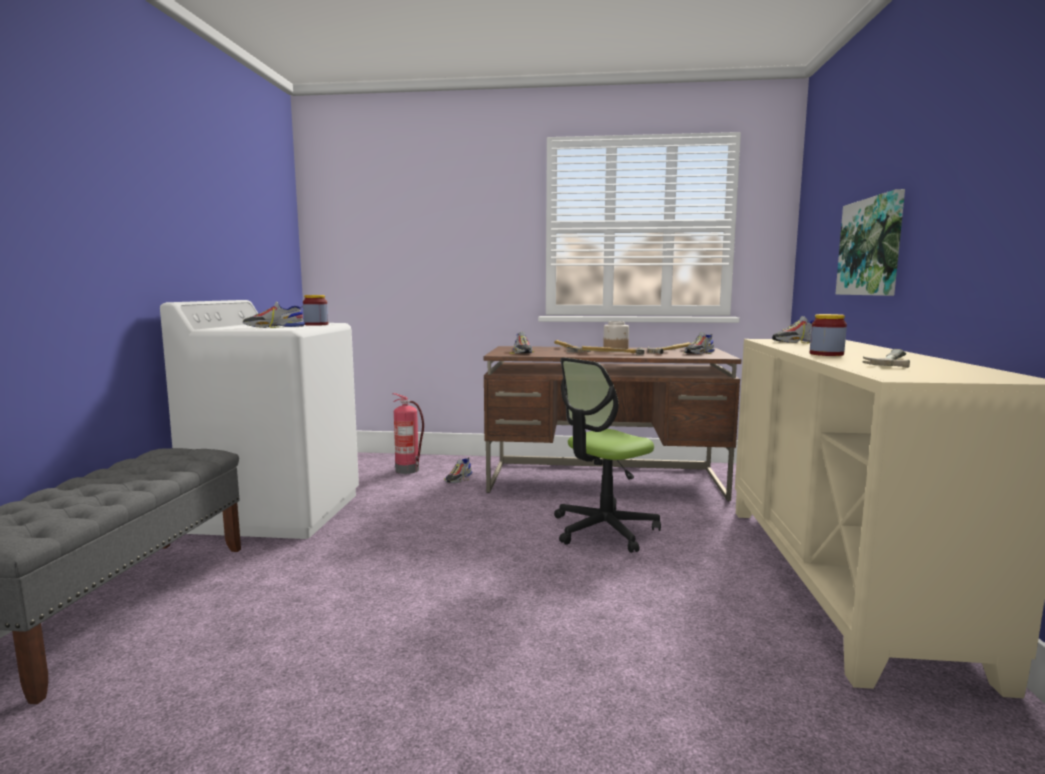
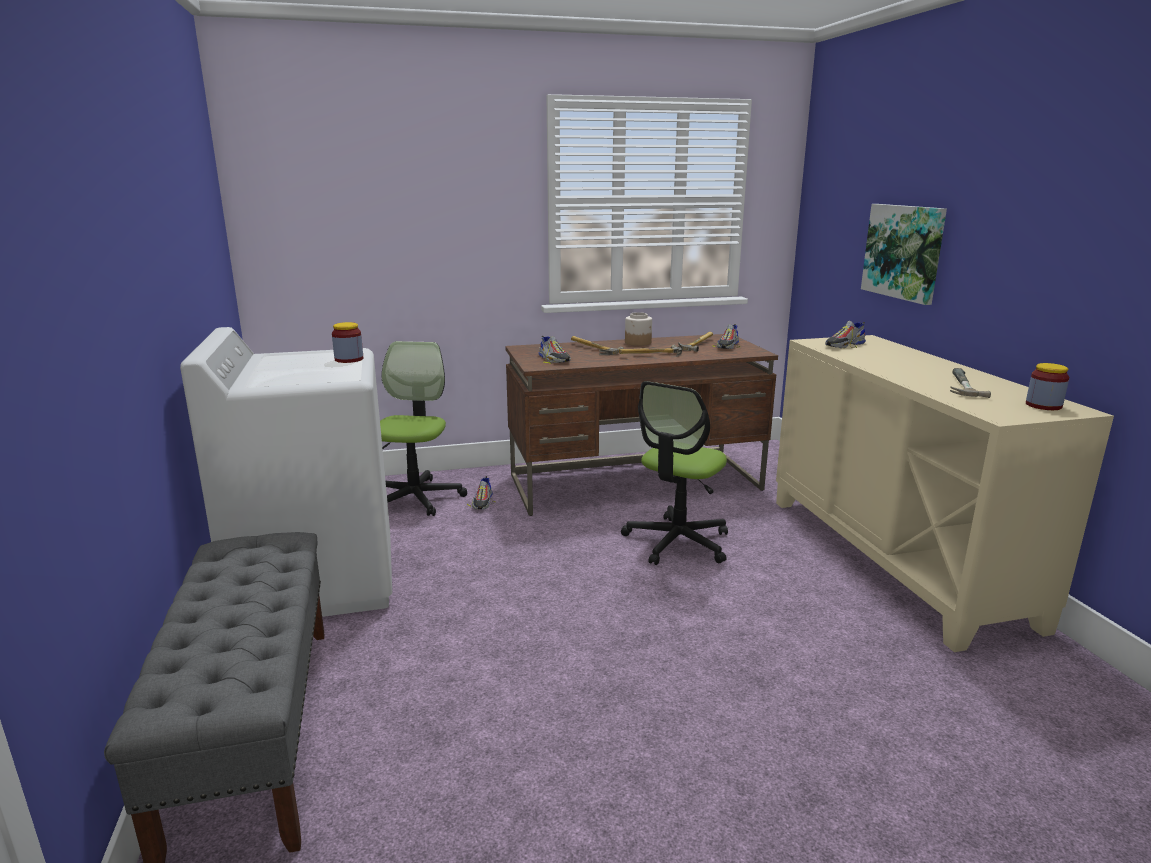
camera: 20 degrees left, 10 degrees up
(274, 327) = (314, 372): shoe -> none
(408, 470) = (415, 498): fire extinguisher -> office chair
(826, 354) = (900, 373): jar -> jar (1043, 405)

